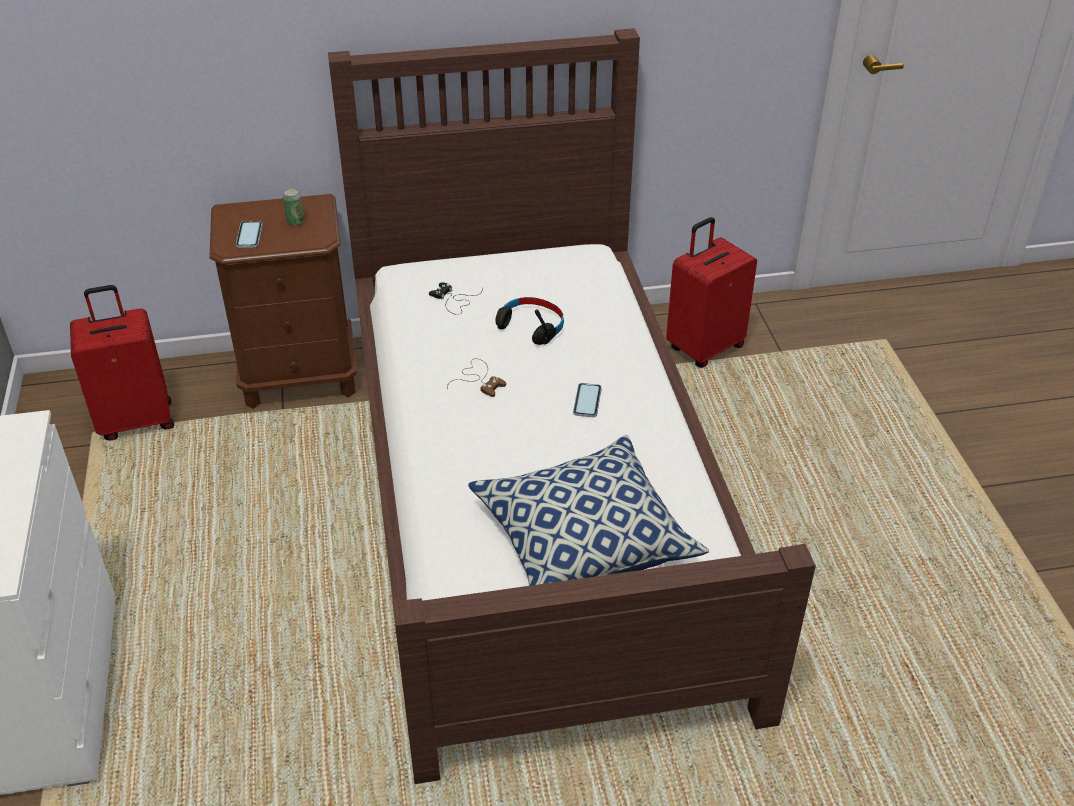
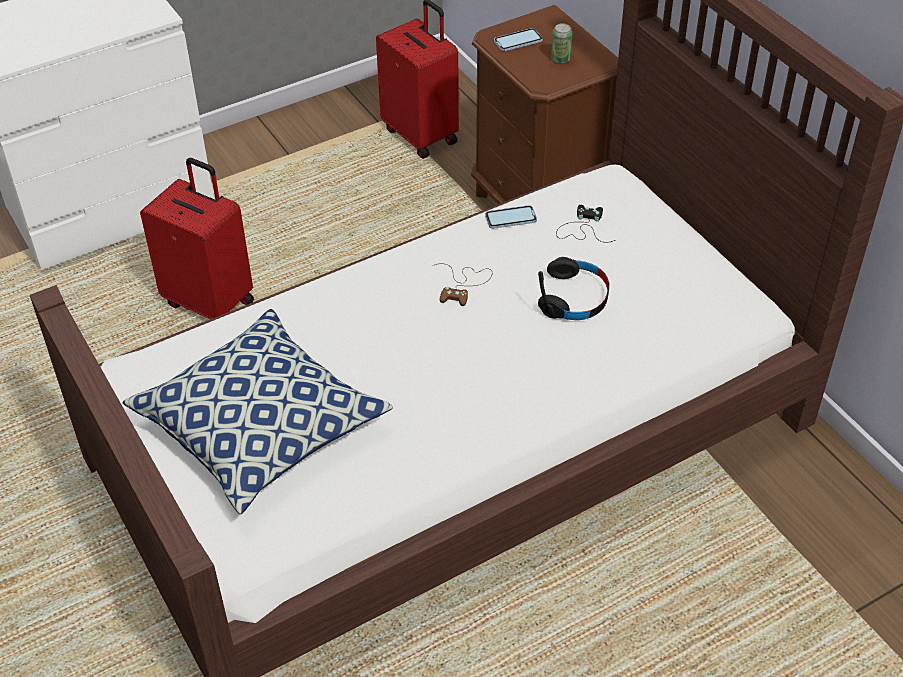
camera: 70 degrees right, 5 degrees up
(587, 401) = (471, 376): phone -> phone (510, 218)
(704, 347) = (807, 525): red suitcase -> red suitcase (211, 301)

